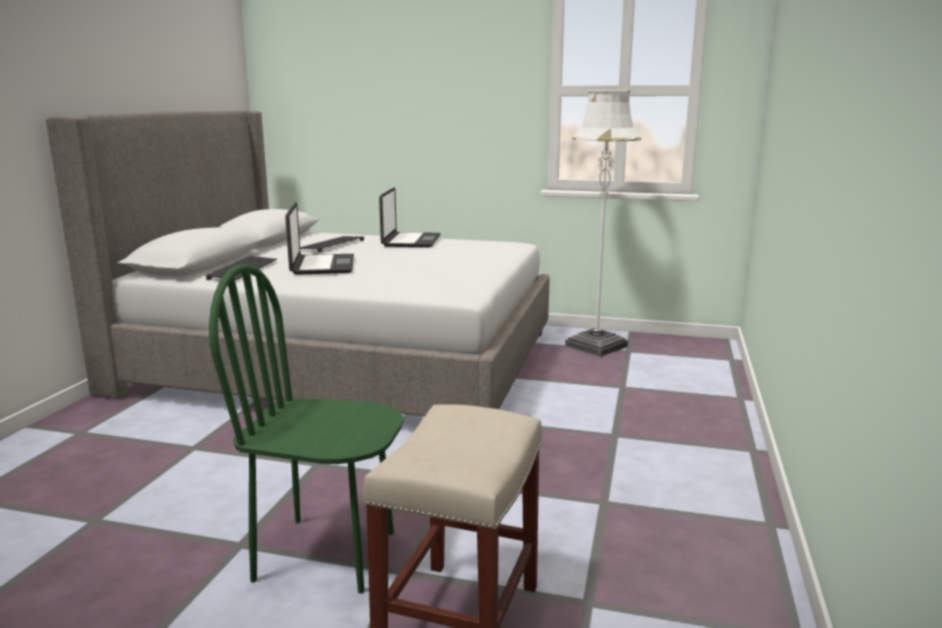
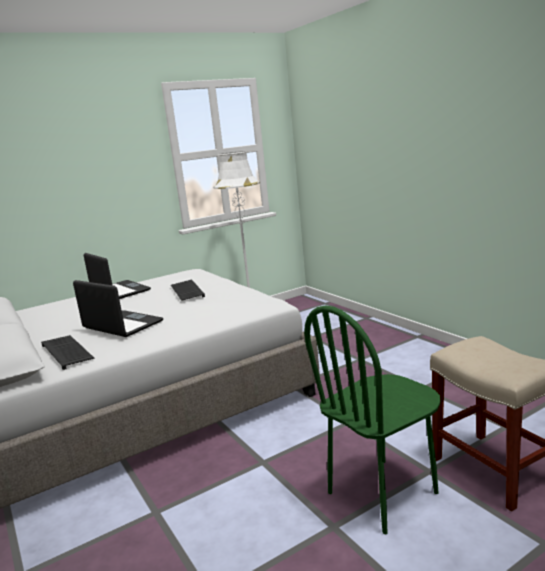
camera: 45 degrees left, 0 degrees up
(331, 245) = (67, 313): keyboard -> keyboard (186, 291)

